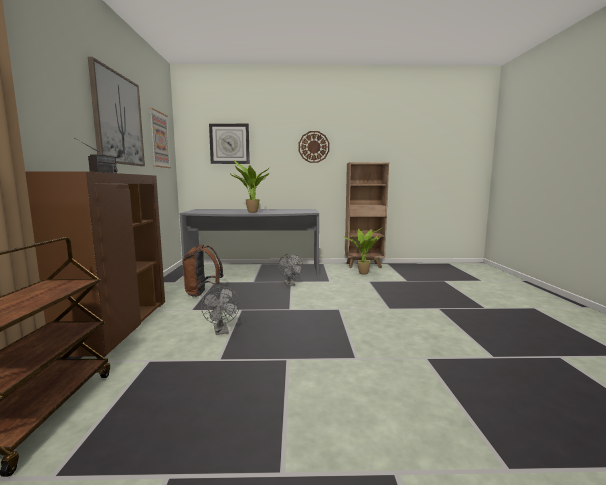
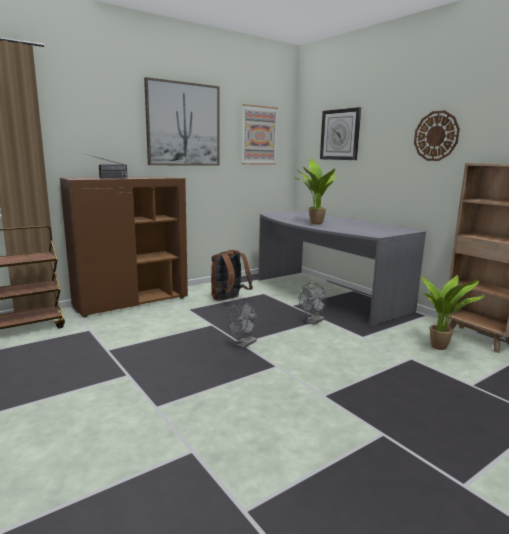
camera: 55 degrees right, 5 degrees up
(221, 331) = (157, 334): grey fan -> grey fan (243, 345)

